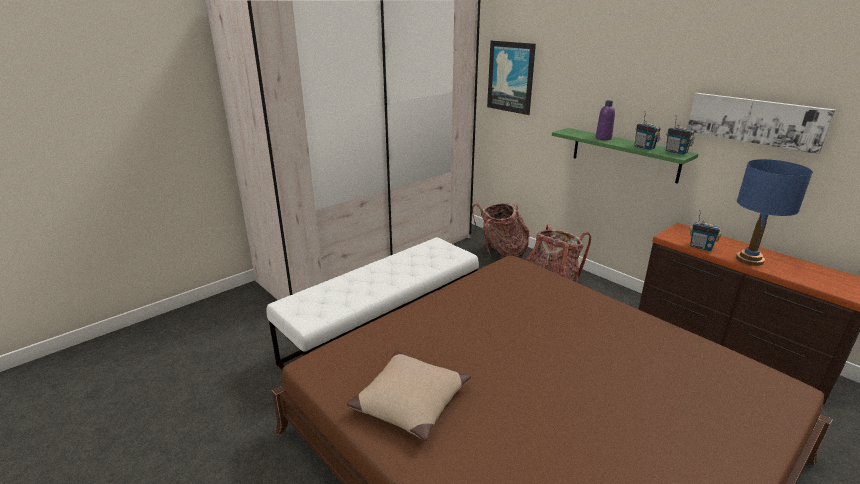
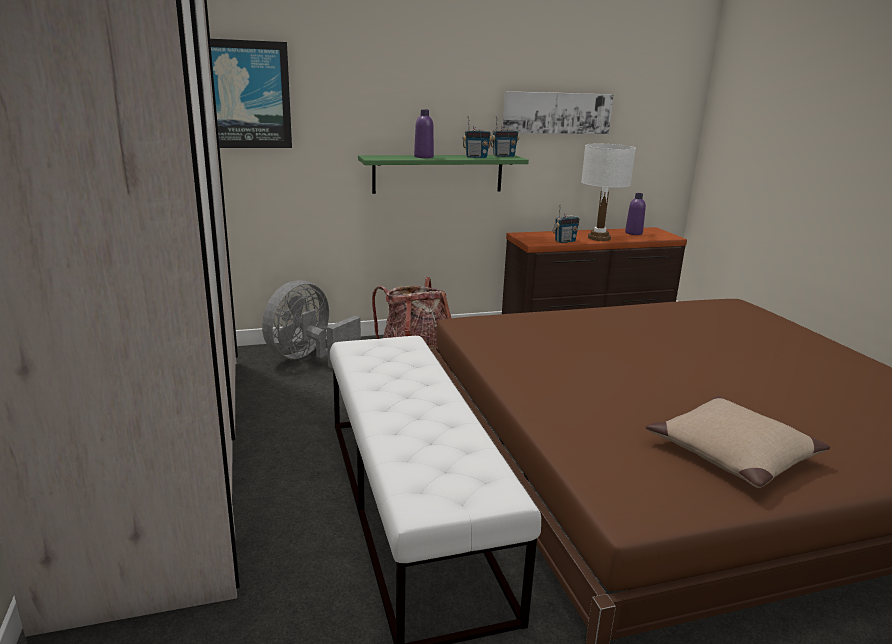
camera: 65 degrees left, 5 degrees down
(501, 253) = (308, 358): backpack -> grey fan
(749, 260) = (599, 238): blue table lamp -> white table lamp
(815, 273) = (633, 233): none -> purple bottle

